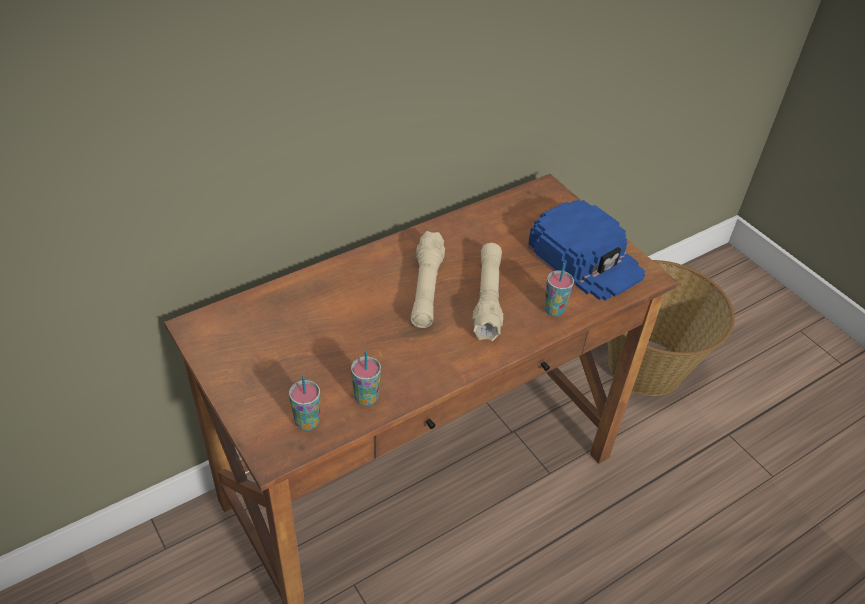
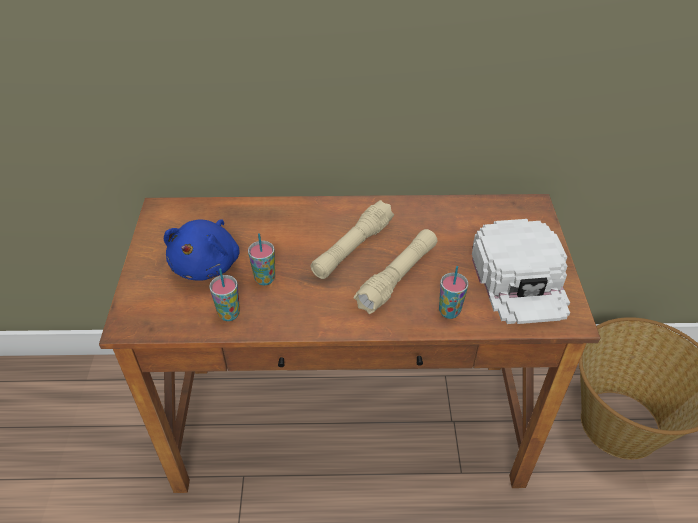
camera: 35 degrees right, 0 degrees up
(300, 361) = (207, 264): none -> blue plush toy
(307, 422) = (171, 312): cup -> cup (265, 279)
(586, 258) = (521, 279): blue cap -> white cap

